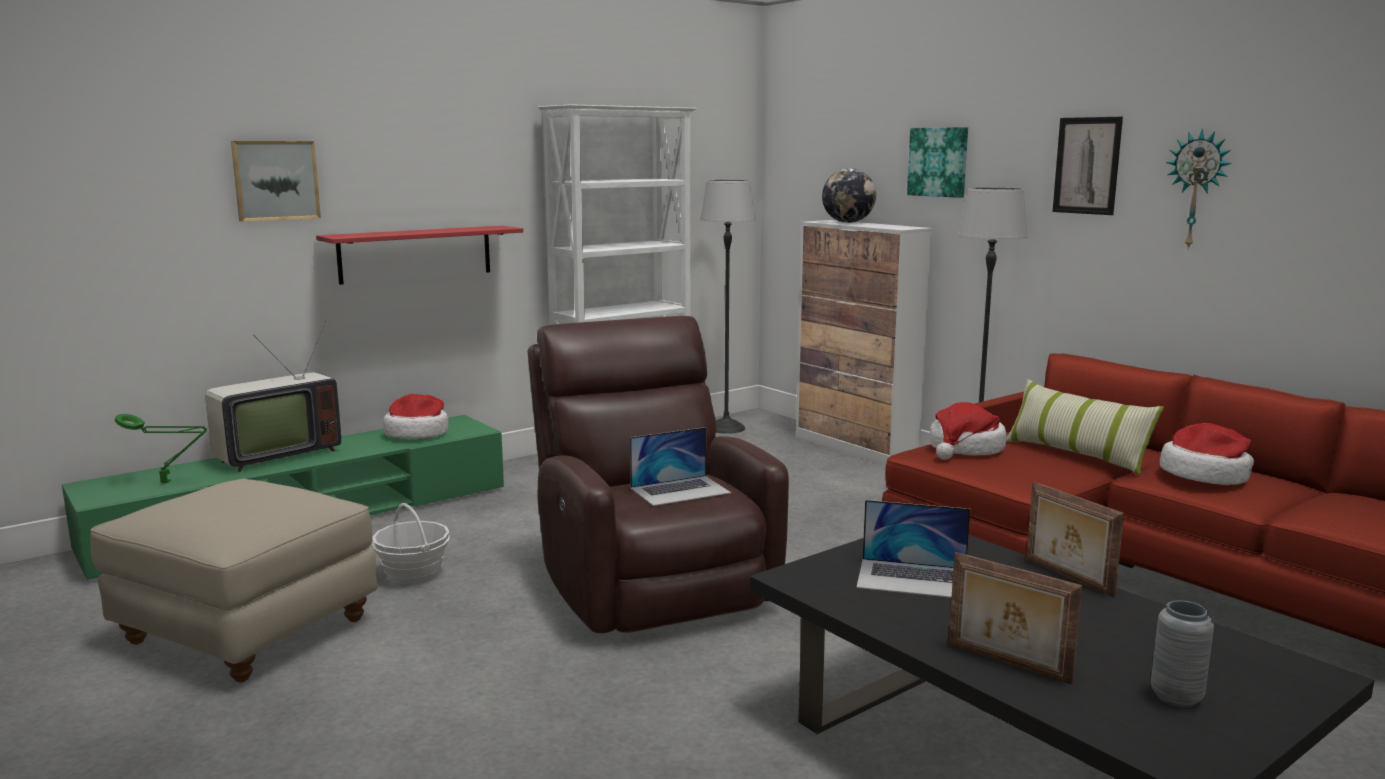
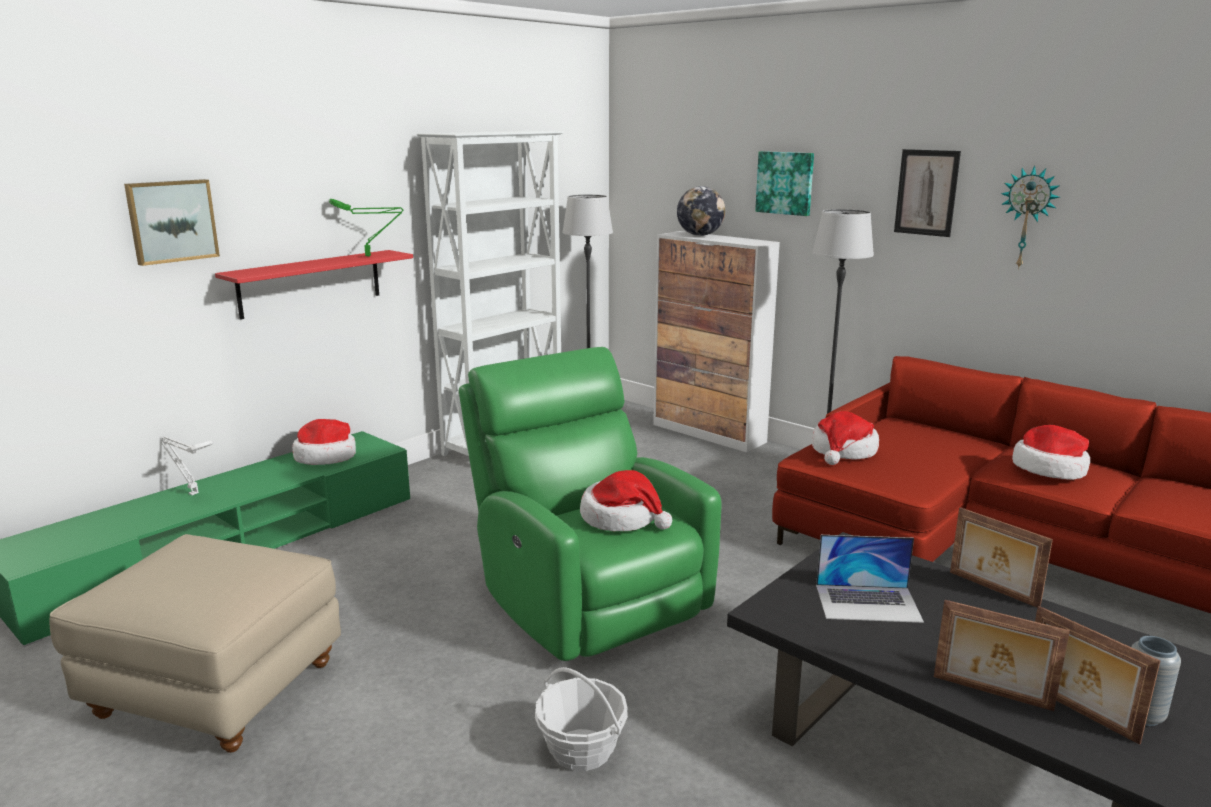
camera: 10 degrees left, 5 degrees up
(169, 483) = (94, 536): green table lamp -> green table lamp (370, 256)
(274, 455) = (192, 493): television -> white table lamp
(413, 574) = (359, 606): basket -> basket (581, 750)
(653, 586) = (588, 599): brown armchair -> green armchair
(680, 490) = (621, 518): laptop -> hat
(1076, 454) = (936, 451): pillow -> none
(1100, 688) = (1078, 712): none -> picture frame

